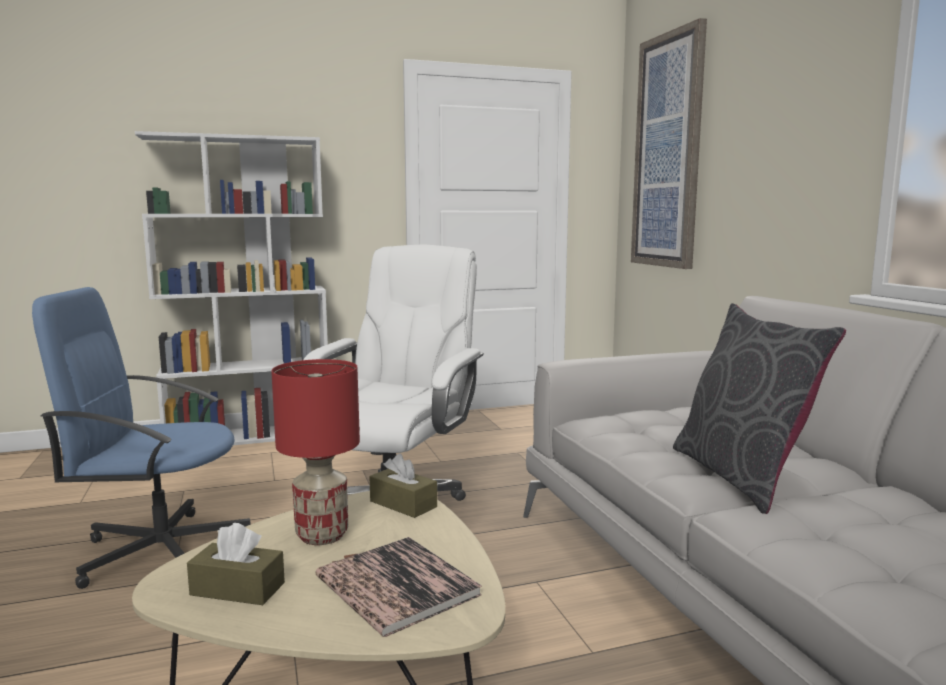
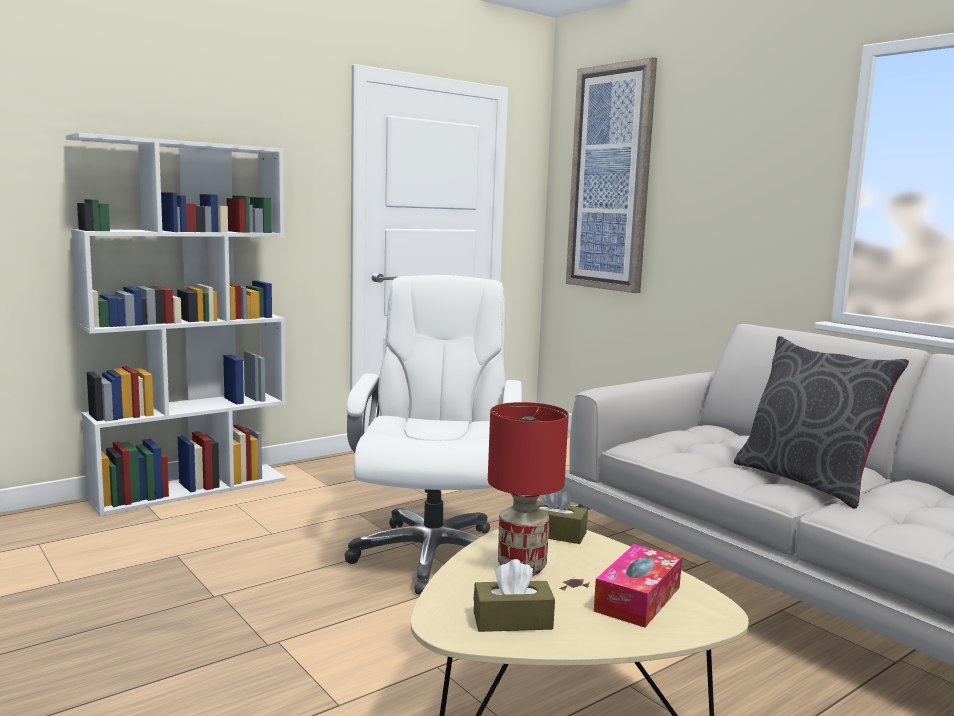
camera: 20 degrees left, 0 degrees up
(160, 550) = (222, 619): blue office chair -> none
(397, 586) = (638, 599): book -> tissue box

